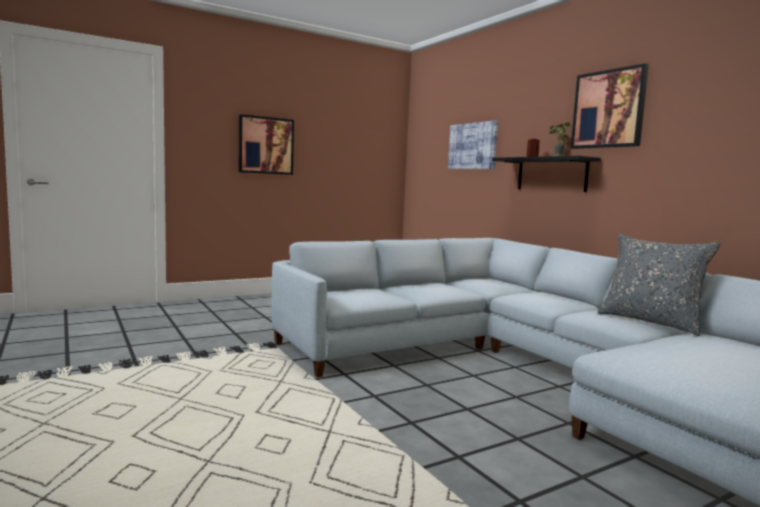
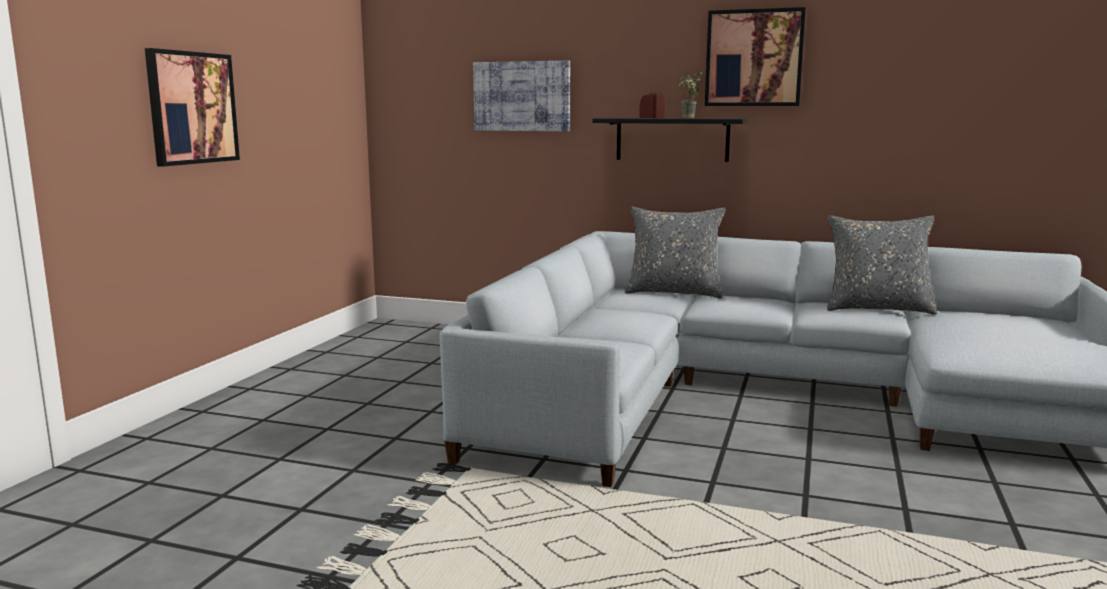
camera: 40 degrees left, 5 degrees up
(518, 286) = (673, 293): none -> grey pillow

